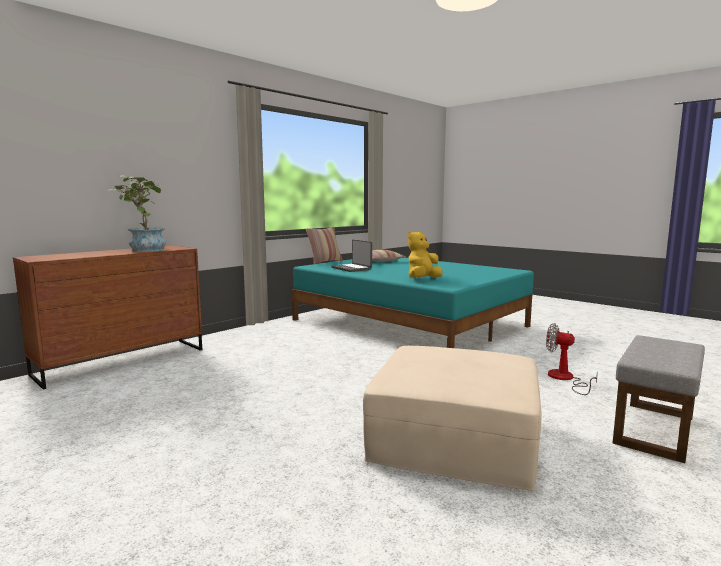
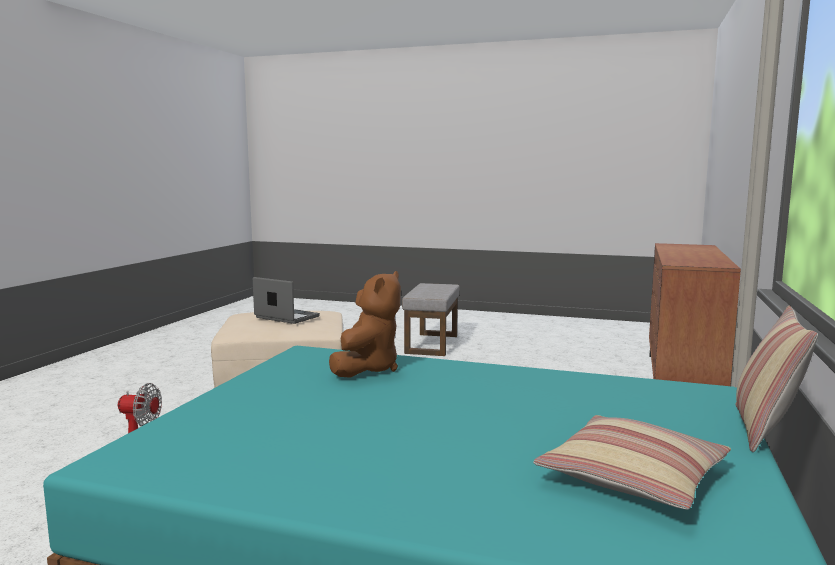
camera: 155 degrees right, 0 degrees up
(143, 250) = (692, 258): potted plant -> none
(352, 268) = (583, 393): laptop -> laptop (286, 317)
(422, 279) = (367, 368): yellow plush toy -> brown plush toy
(655, 430) = (99, 407): grey ottoman -> grey ottoman (431, 344)

